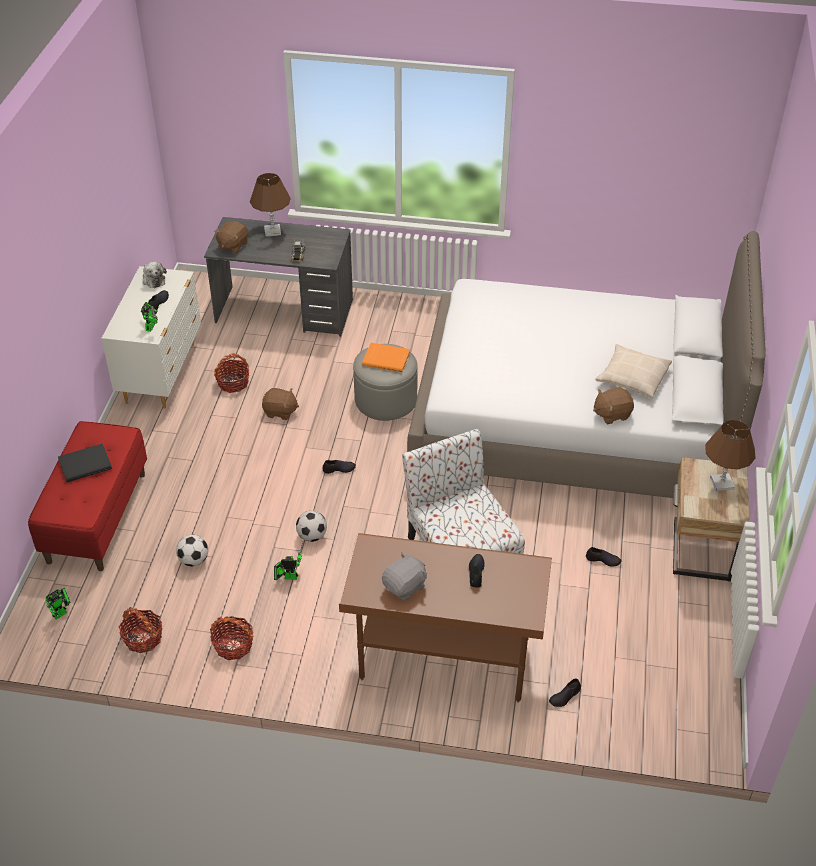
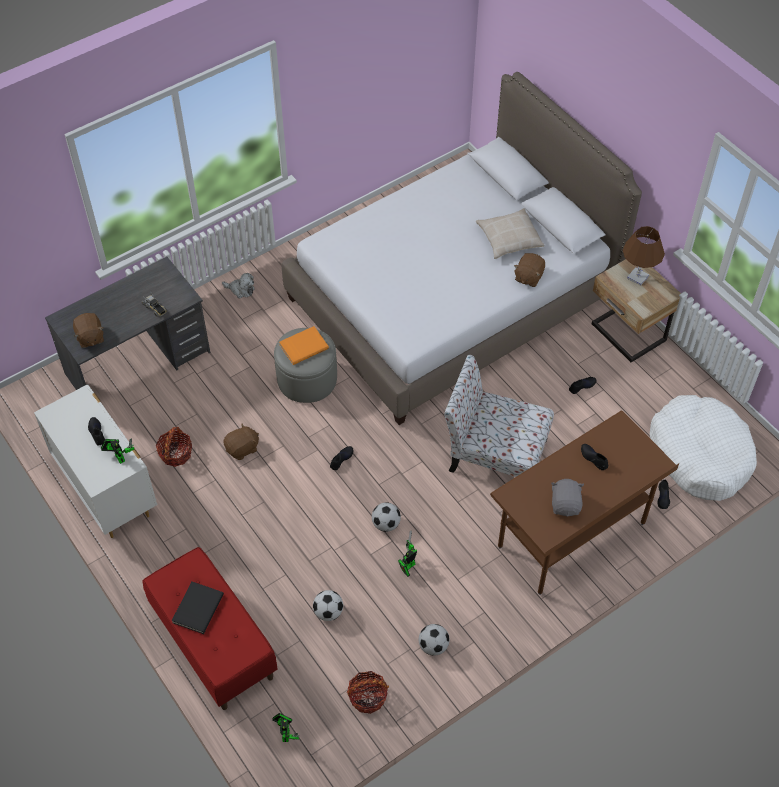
camera: 45 degrees left, 10 degrees up
(153, 279) = (63, 415): plush toy -> plush toy (241, 290)
(233, 645) = (433, 646): basket -> football
(272, 231) = (106, 301): brown table lamp -> none
(644, 691) = (700, 455): none -> white dog bed

